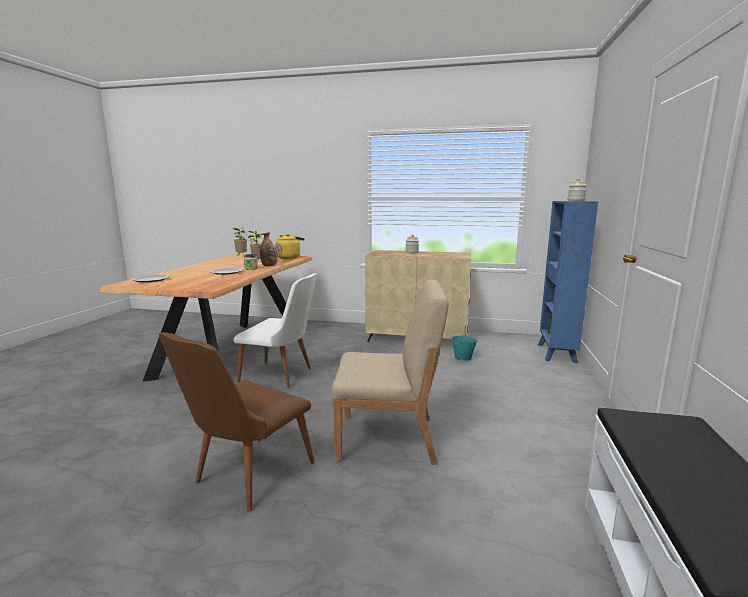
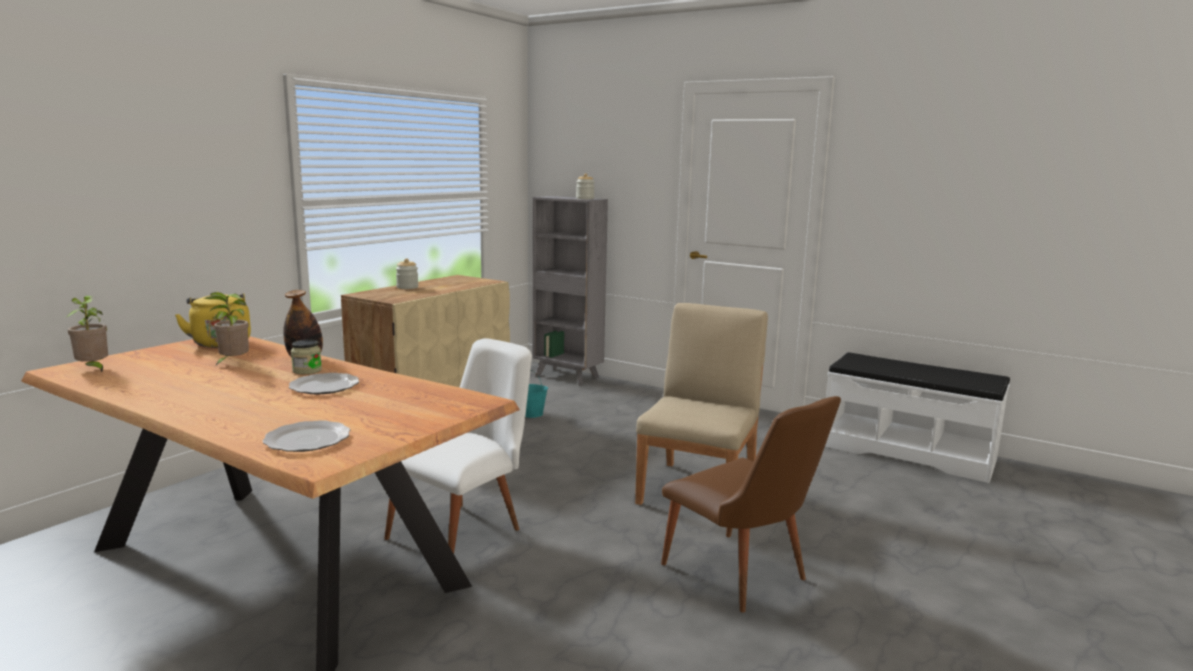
camera: 70 degrees left, 0 degrees up
(556, 353) = (568, 377): blue bookcase -> grey bookcase

